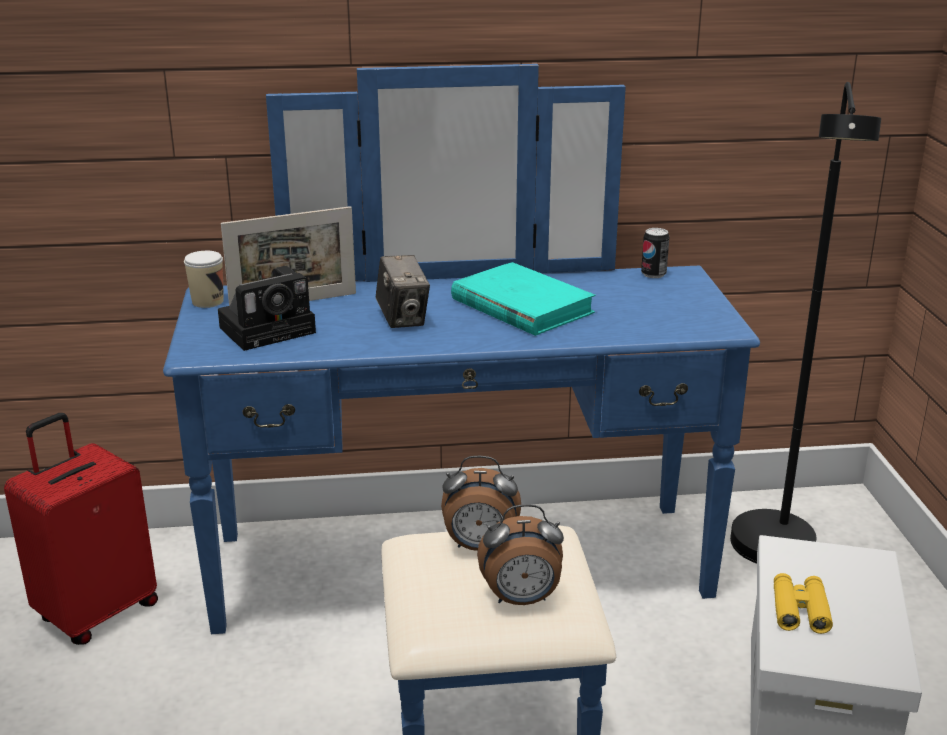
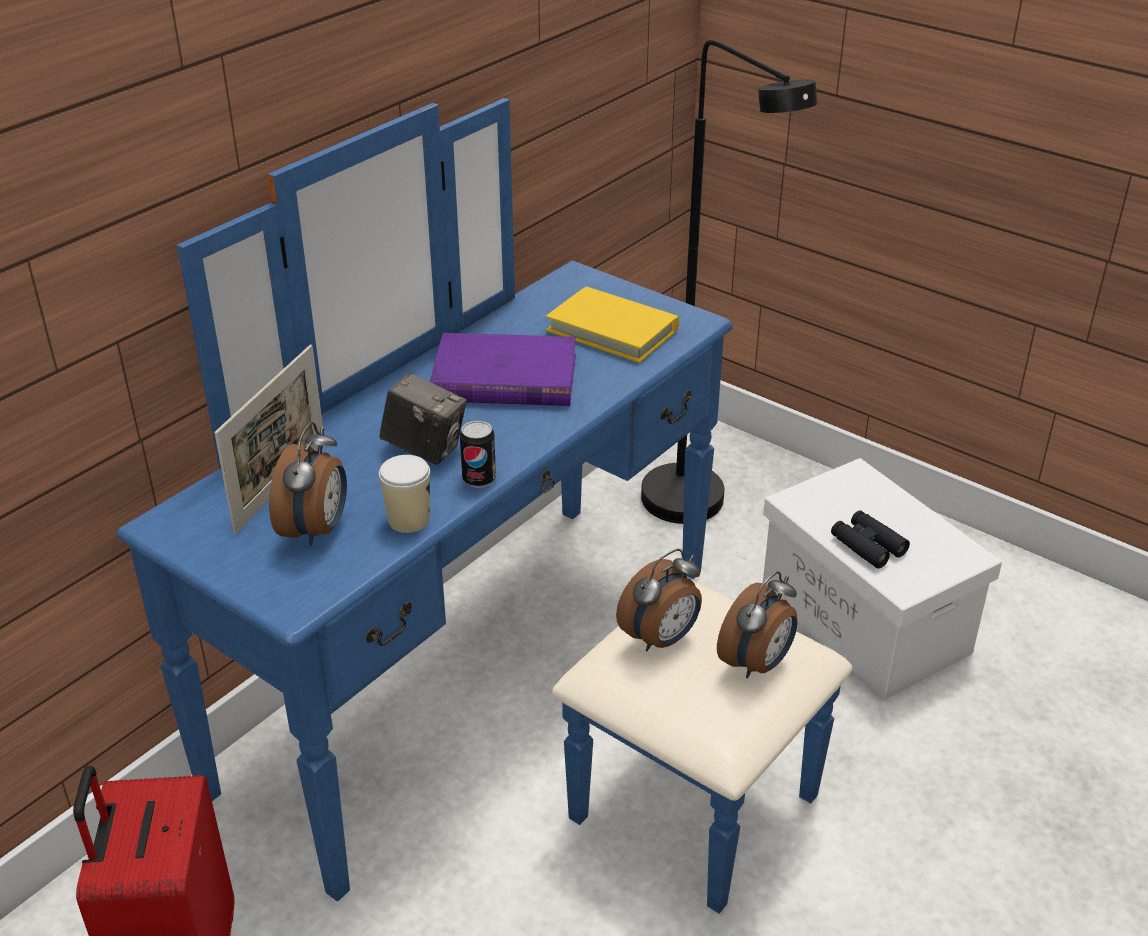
camera: 45 degrees left, 10 degrees up
(208, 301) = (182, 534): cup -> cup (408, 520)
(271, 329) = (316, 530): camera -> alarm clock
(521, 306) = (503, 378): turquoise book -> purple book
(649, 310) = (612, 330): none -> yellow book
(653, 274) = (553, 288): can -> can (479, 479)
(799, 610) = (867, 545): yellow binoculars -> black binoculars

